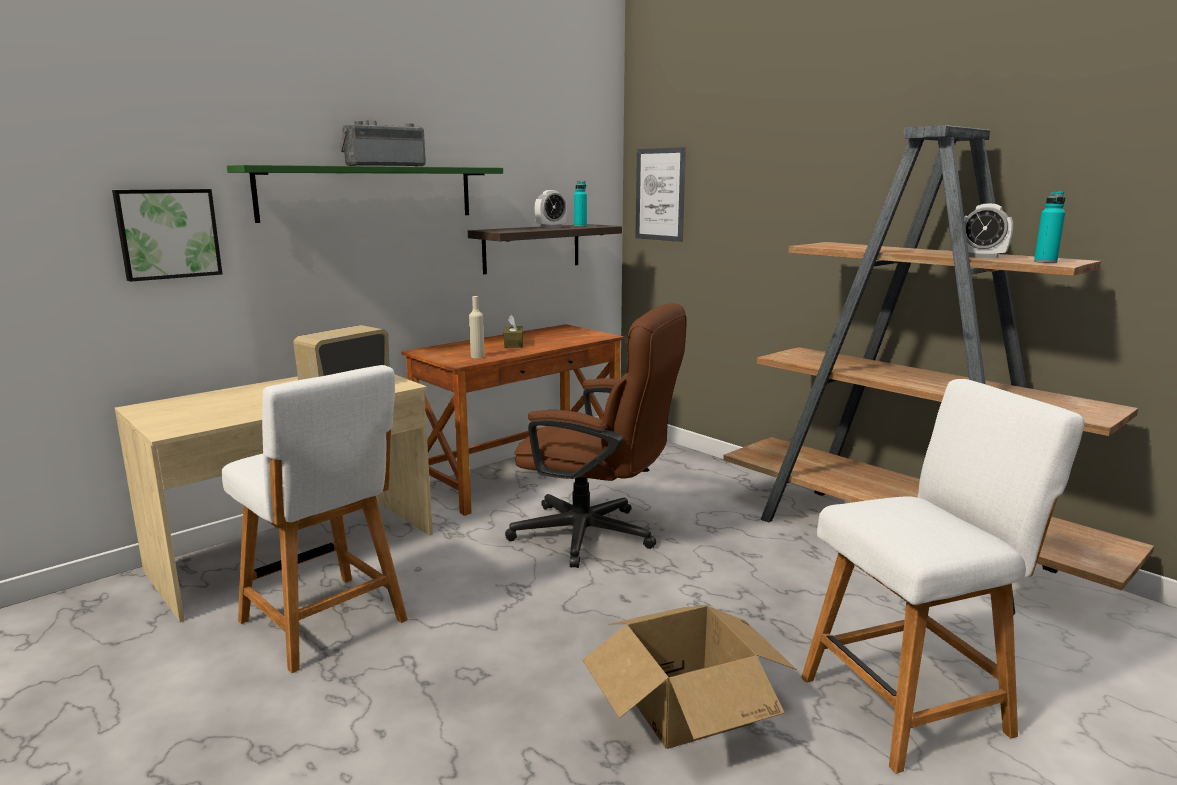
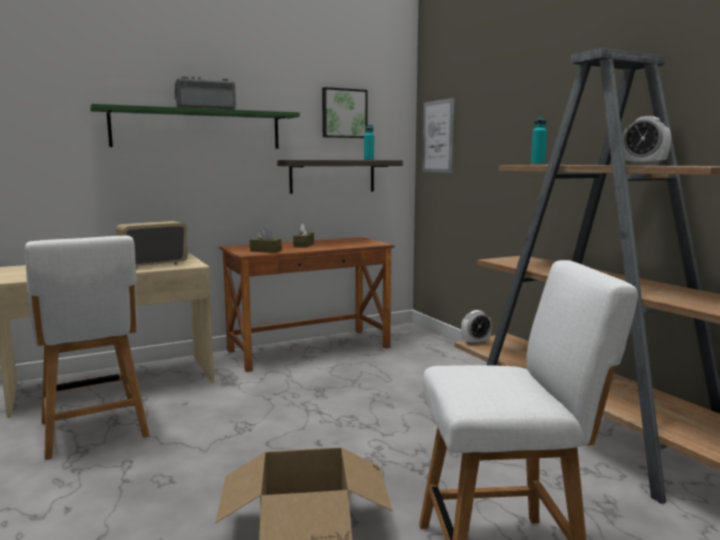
camera: 15 degrees right, 5 degrees down
(168, 233) = (46, 151): picture -> picture (343, 113)
(477, 356) = (265, 251): beige bottle -> brown tissue box
(551, 227) = (344, 159): alarm clock -> alarm clock (475, 342)
(596, 537) = (332, 396): brown office chair -> none
(1045, 262) = (693, 165): turquoise bottle -> turquoise bottle (537, 164)

